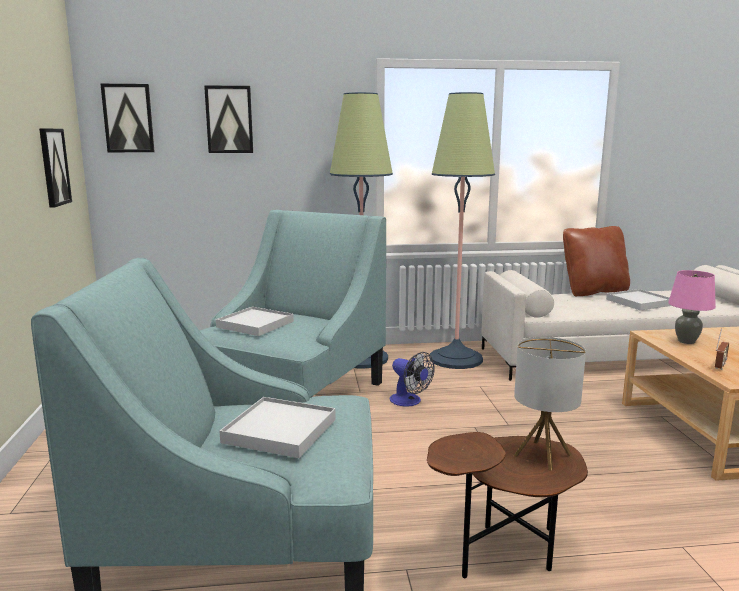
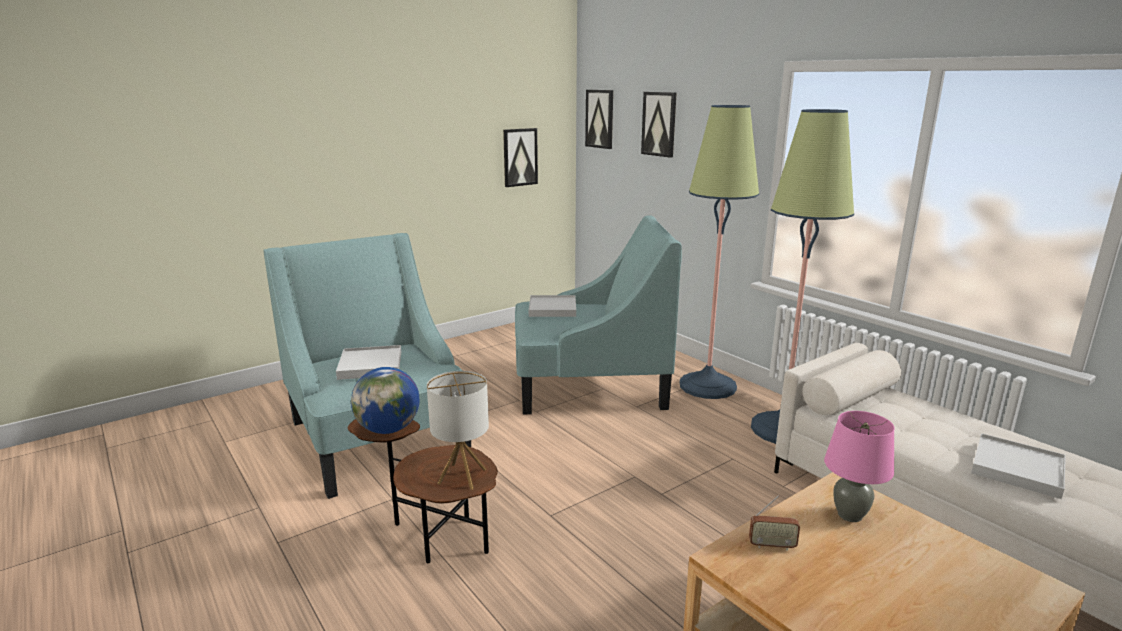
camera: 60 degrees right, 5 degrees up
(409, 401) = (646, 432): fan -> none
(478, 449) = (388, 429): none -> globe
(593, 291) = (1011, 430): brown pillow -> none

